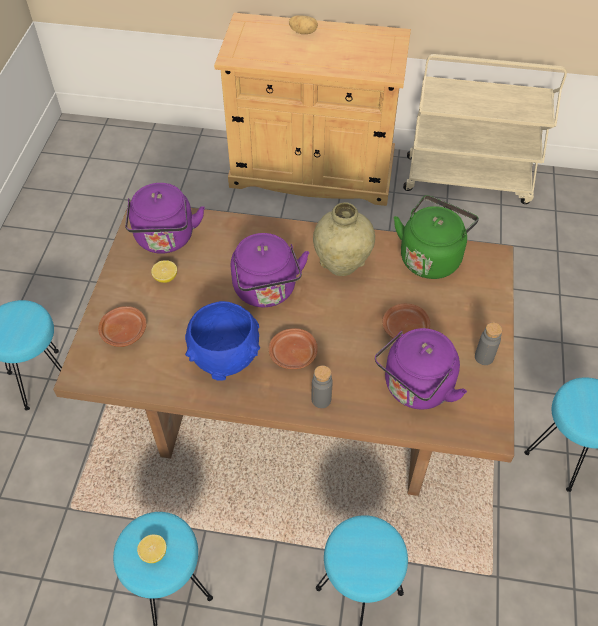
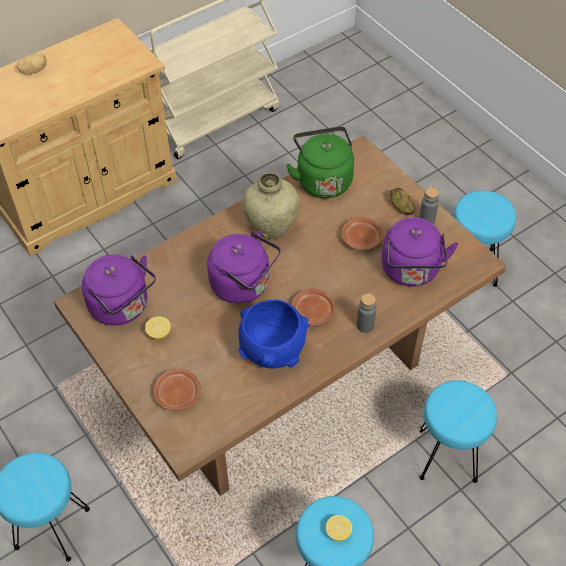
camera: 45 degrees left, 0 degrees up
(473, 329) = (401, 207): none -> potato

